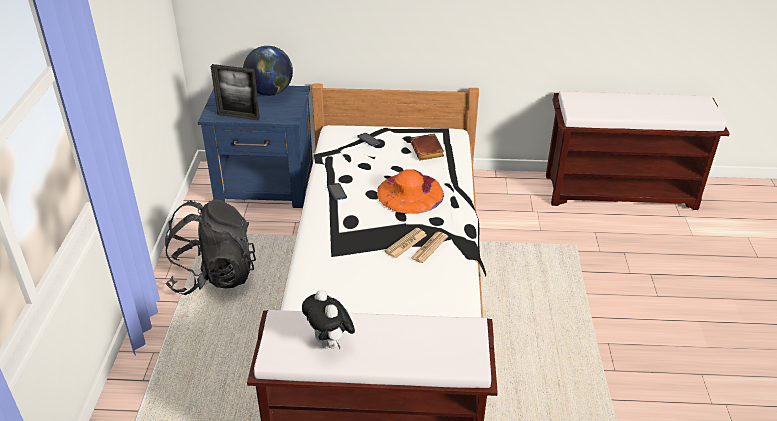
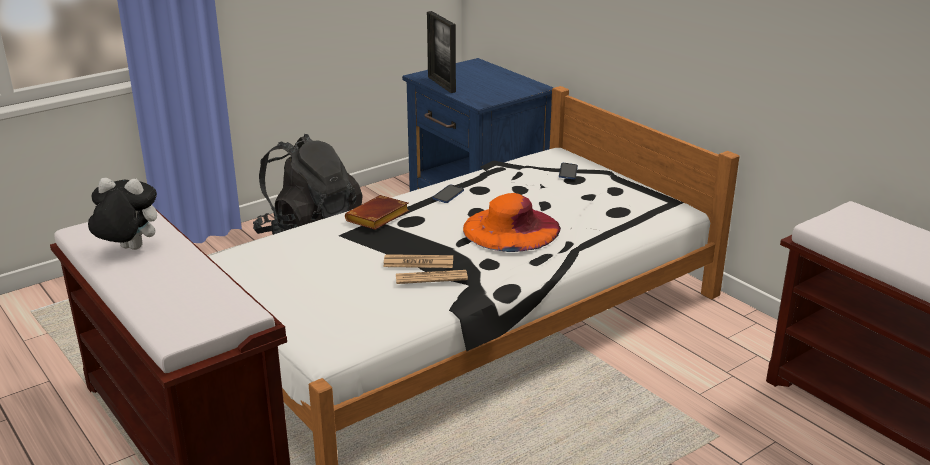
camera: 50 degrees right, 10 degrees down
(270, 92) = (509, 79): globe -> none
(330, 343) = (128, 249): plush toy -> plush toy turned 75 degrees clockwise
(428, 150) = (611, 207): brown book -> brown book (377, 218)

